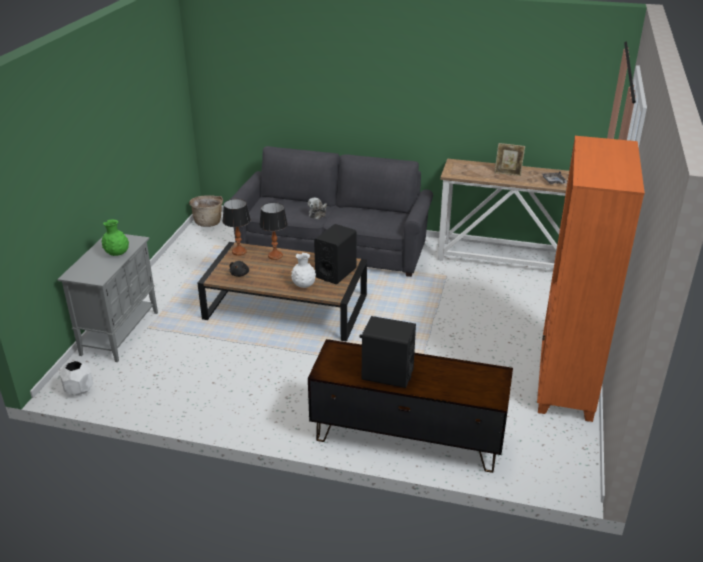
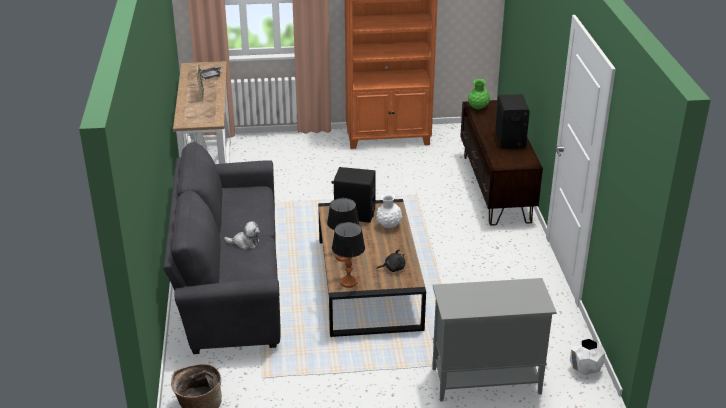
camera: 110 degrees left, 0 degrees up
(117, 254) = (482, 291): green vase -> green vase (478, 108)

